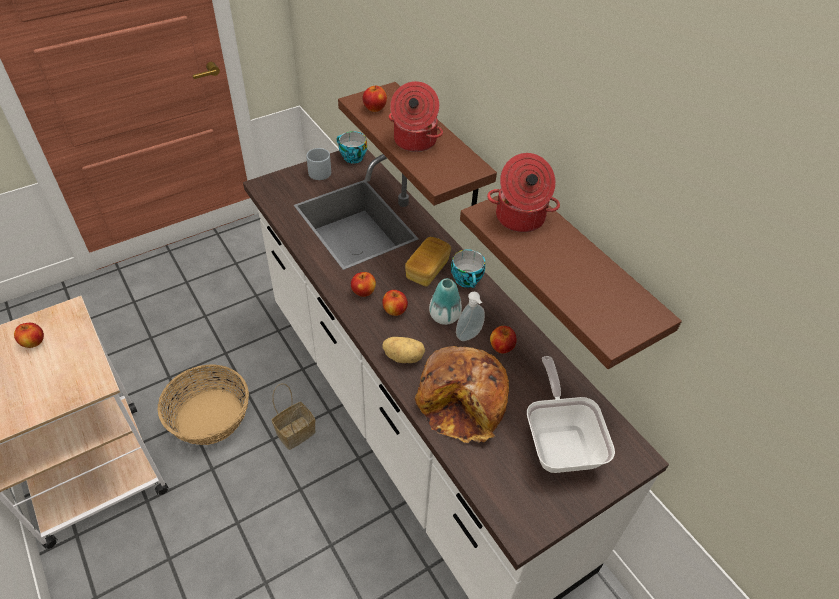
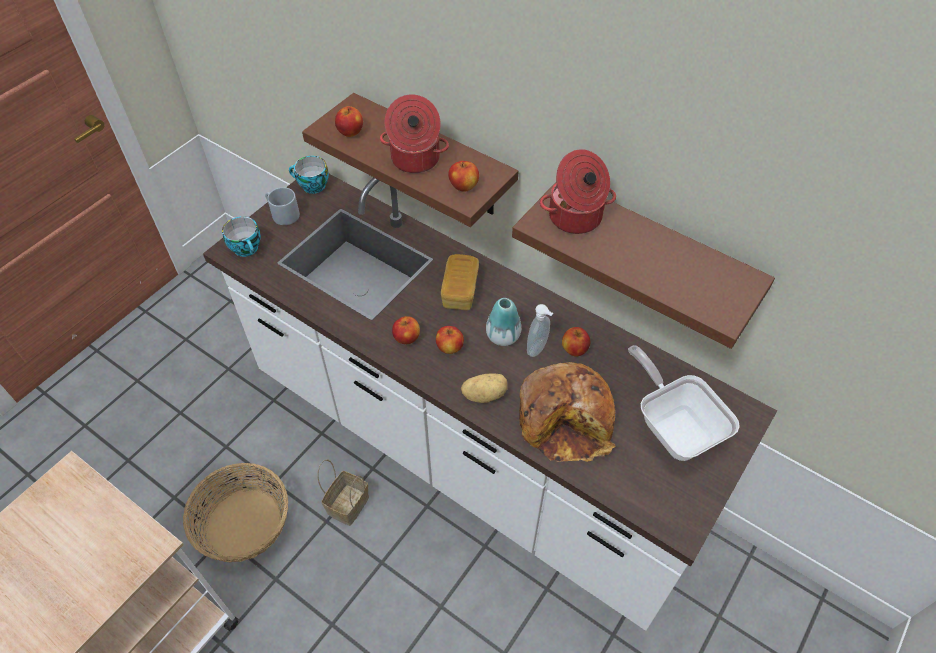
camera: 20 degrees left, 5 degrees up
(34, 342) = (46, 527): apple -> apple (464, 186)
(468, 280) = (506, 289): cup -> cup (247, 248)

